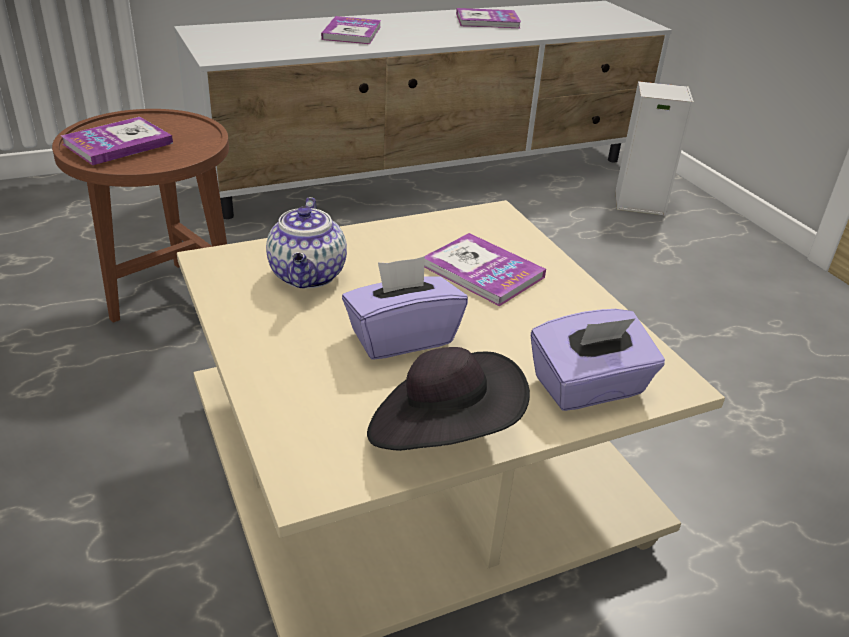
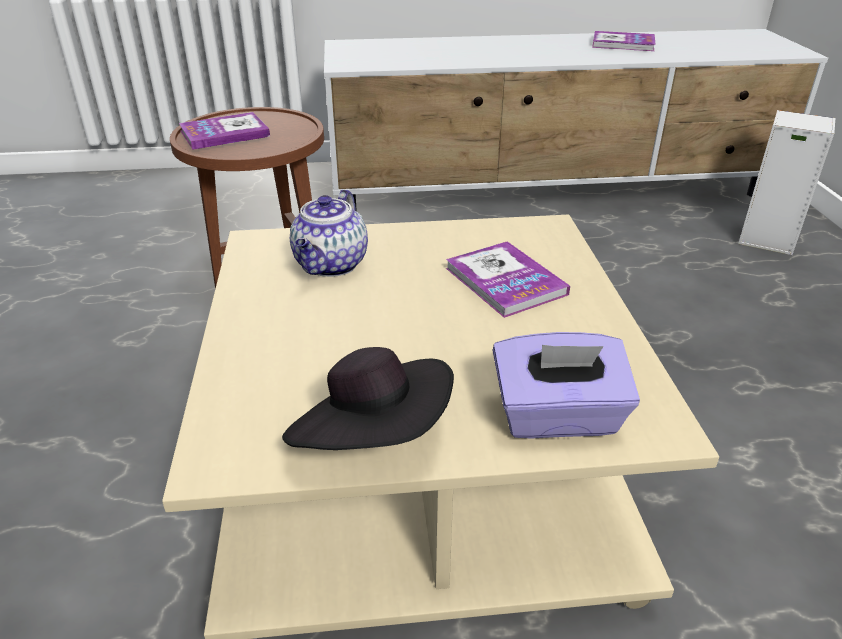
camera: 20 degrees right, 0 degrees up
(352, 33) = (480, 50): book -> none
(401, 337) = (386, 334): purple tissue box -> none

